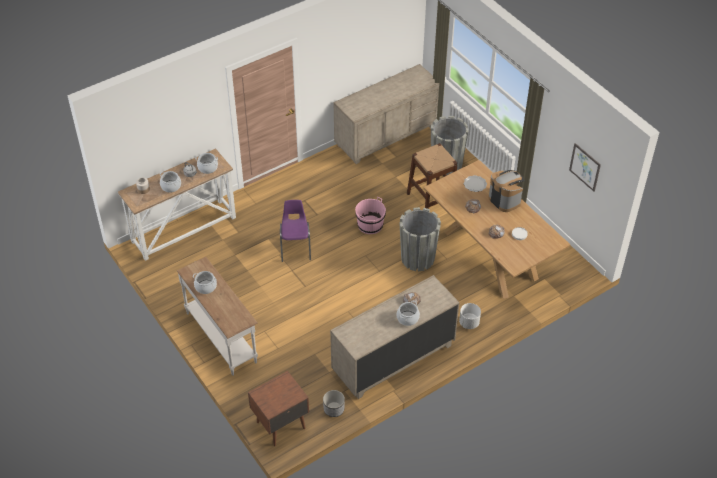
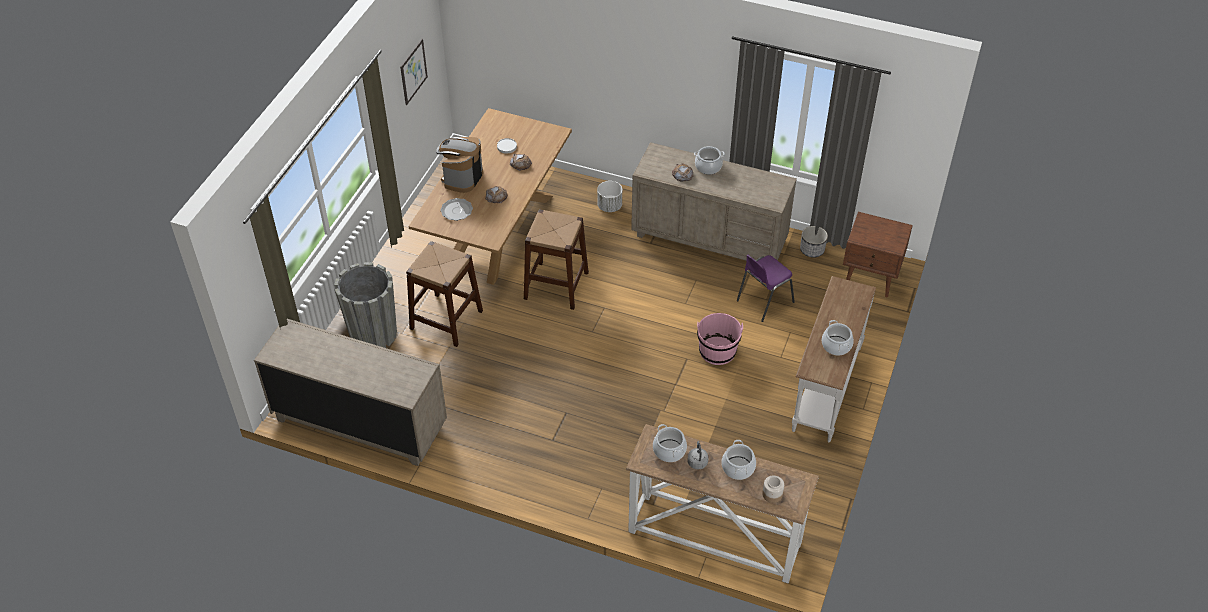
camera: 125 degrees left, 0 degrees up
(296, 248) = (639, 400): purple chair -> purple chair (763, 301)
(370, 225) = (540, 352): pink bucket -> pink bucket (717, 351)
(417, 258) = (556, 285): grey planter -> brown stool

